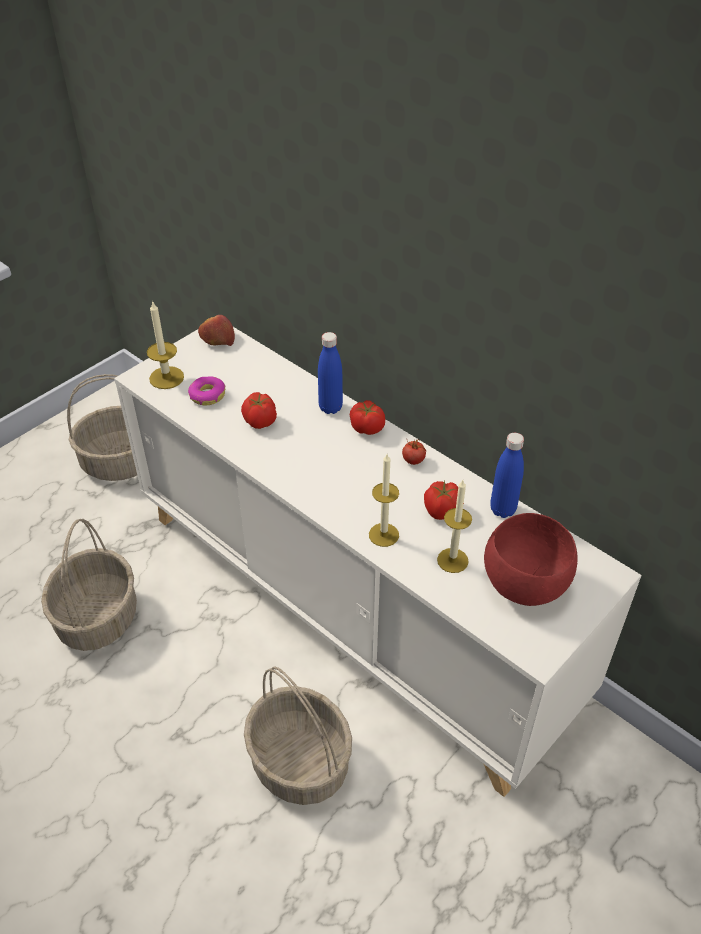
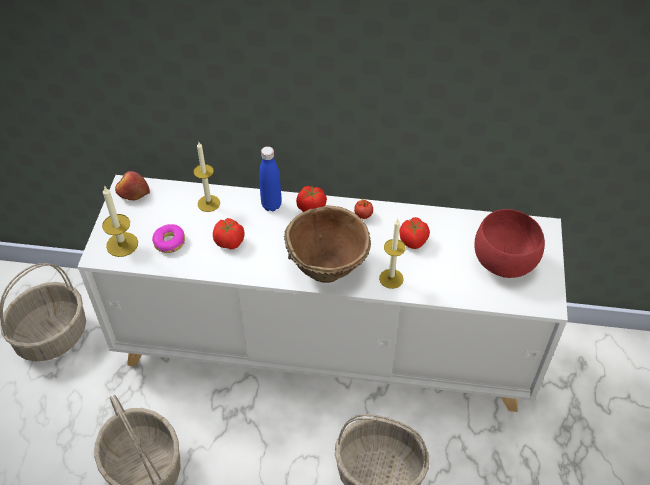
camera: 35 degrees left, 5 degrees up
(331, 489) = (327, 265): none -> brown bowl
(452, 560) = (448, 271): candle -> candle (208, 203)
(502, 509) = (448, 219): blue bottle -> none

